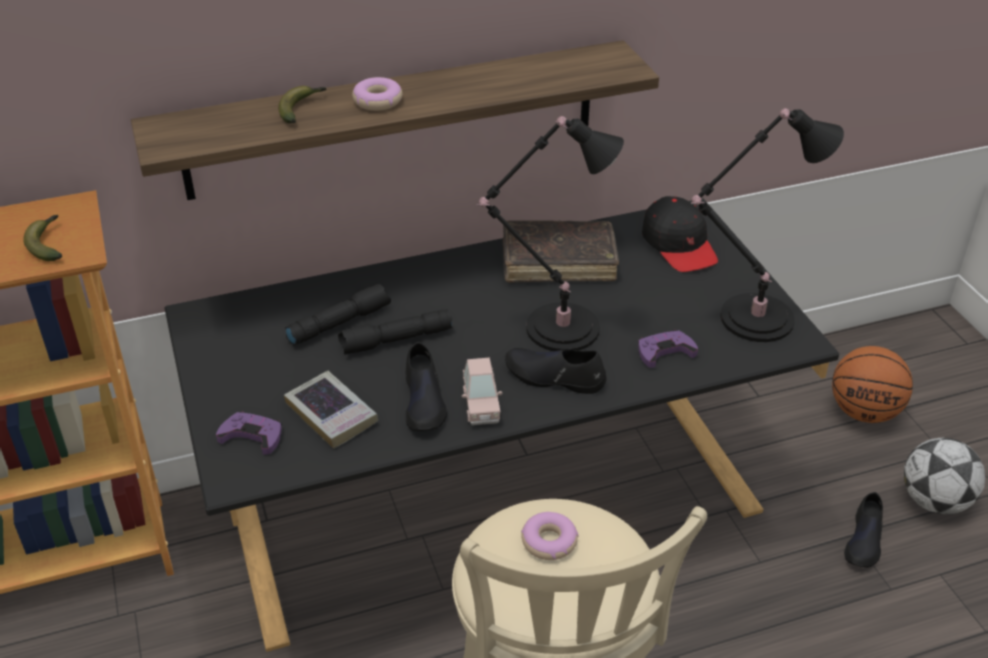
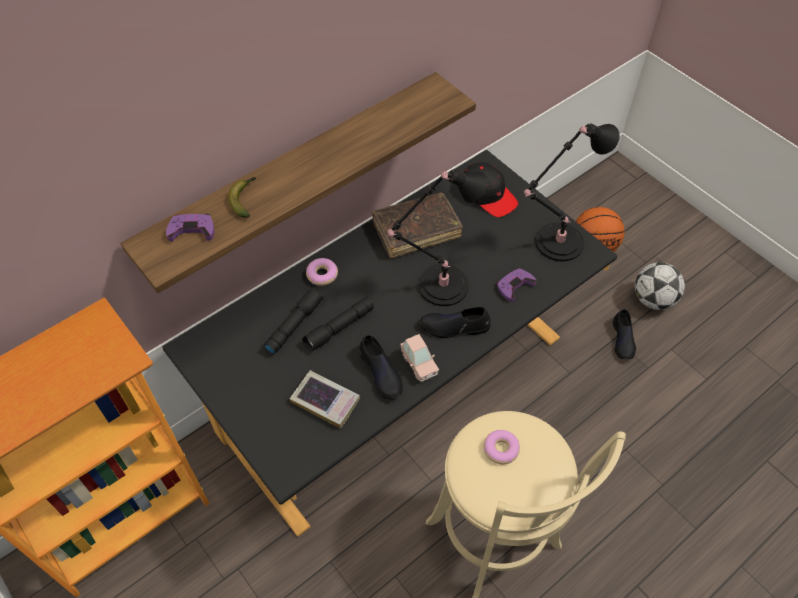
camera: 20 degrees left, 15 degrees up
(48, 244) = (98, 358): banana -> none
(252, 436) = (281, 435): purple game controller -> purple game controller (192, 230)
(377, 101) = (295, 177): donut -> donut (322, 275)

